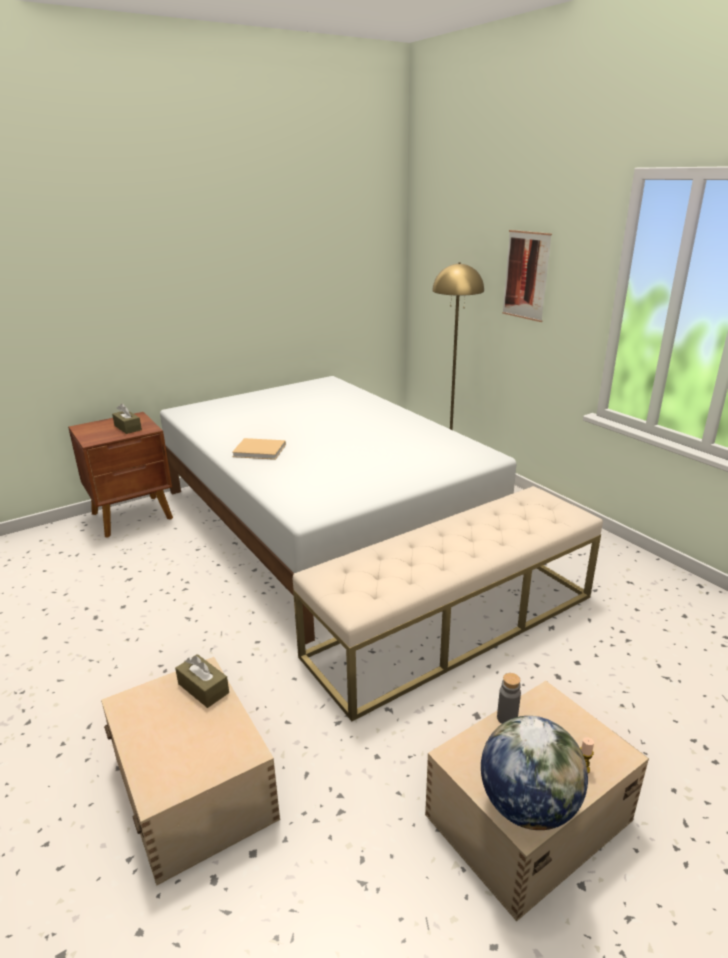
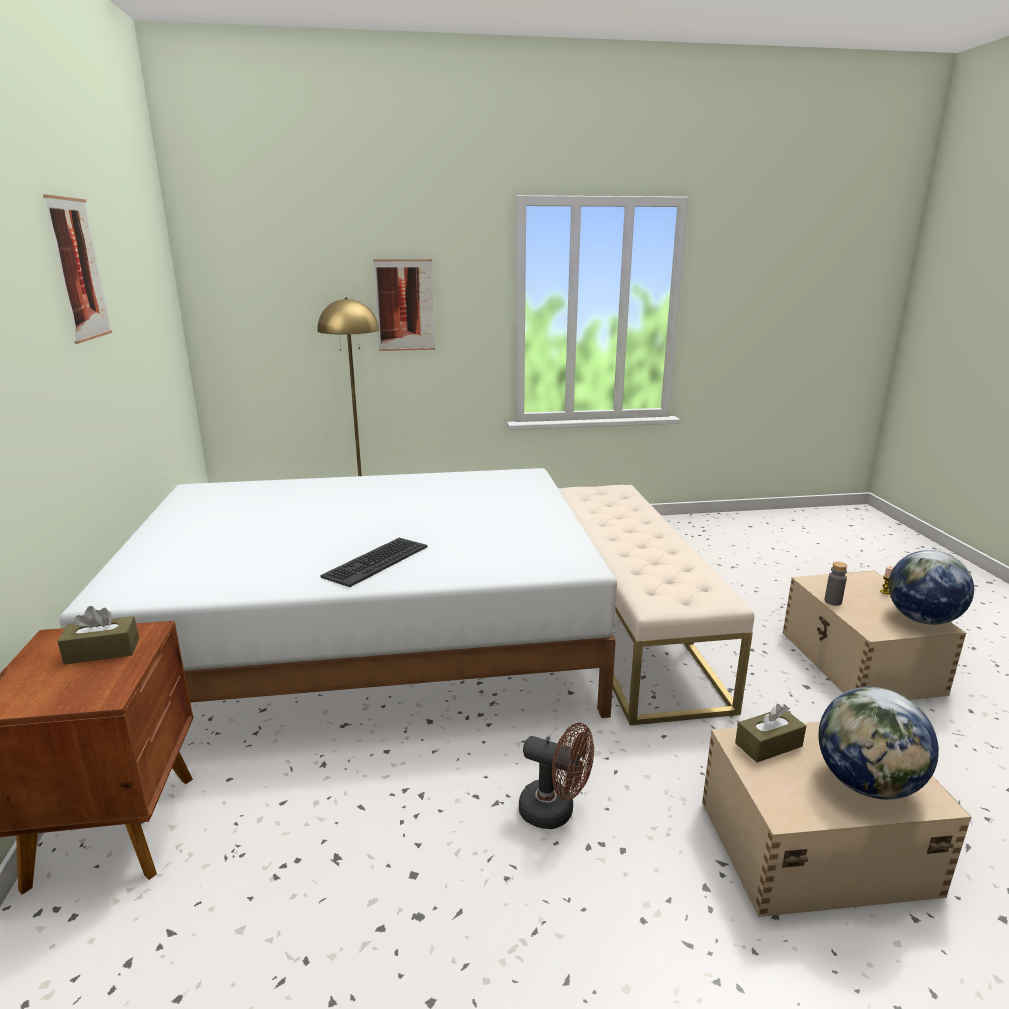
camera: 65 degrees left, 5 degrees down
(168, 749) = (867, 784): none -> globe
(188, 643) = (555, 812): none -> brown fan
(254, 231) = (79, 269): none -> picture
(261, 451) = (375, 562): beige book -> keyboard

